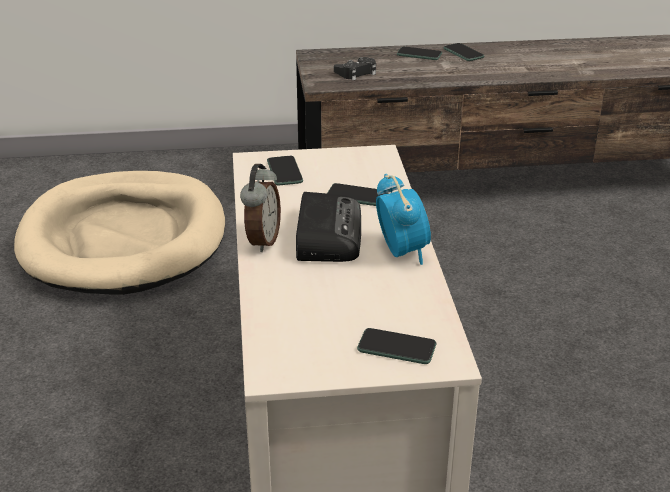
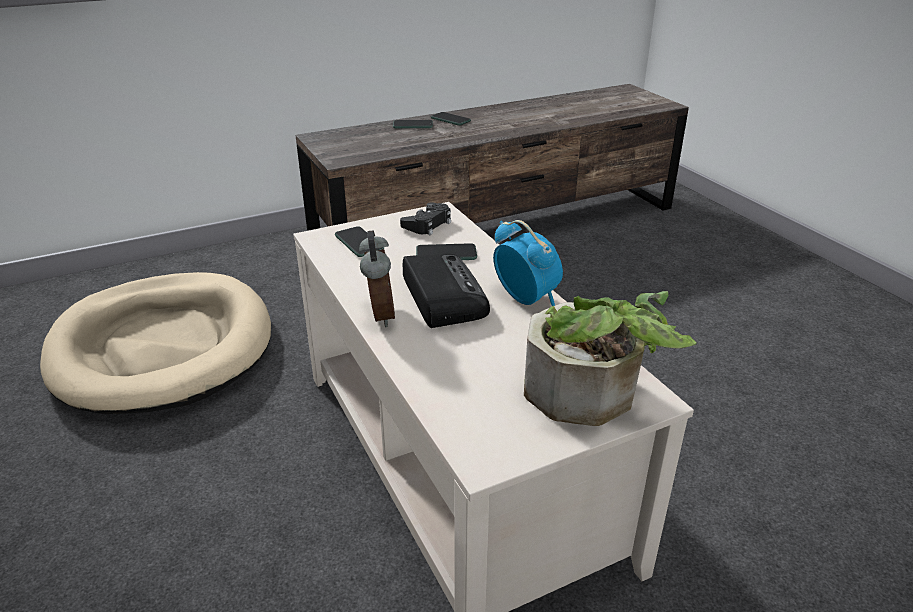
camera: 20 degrees left, 0 degrees up
(356, 73) = (366, 147): black game controller -> black game controller (427, 224)
(396, 347) = (591, 397): phone -> potted plant

